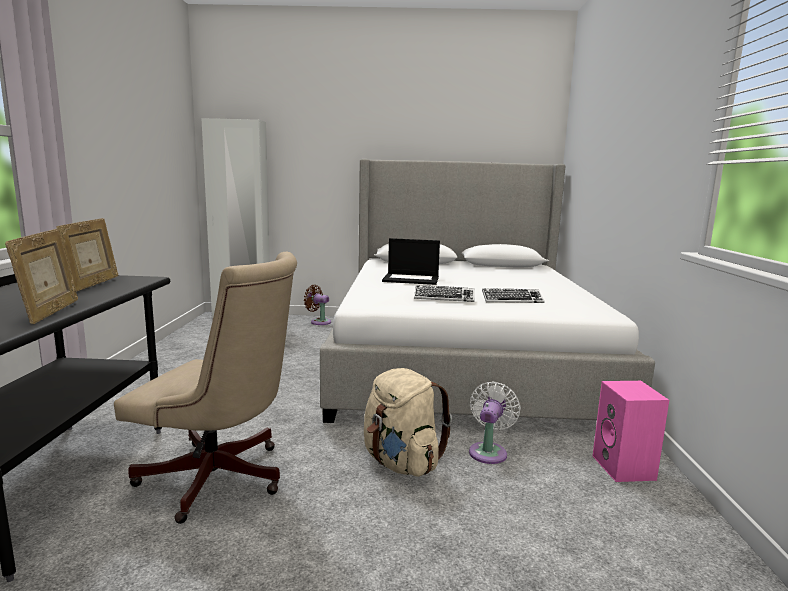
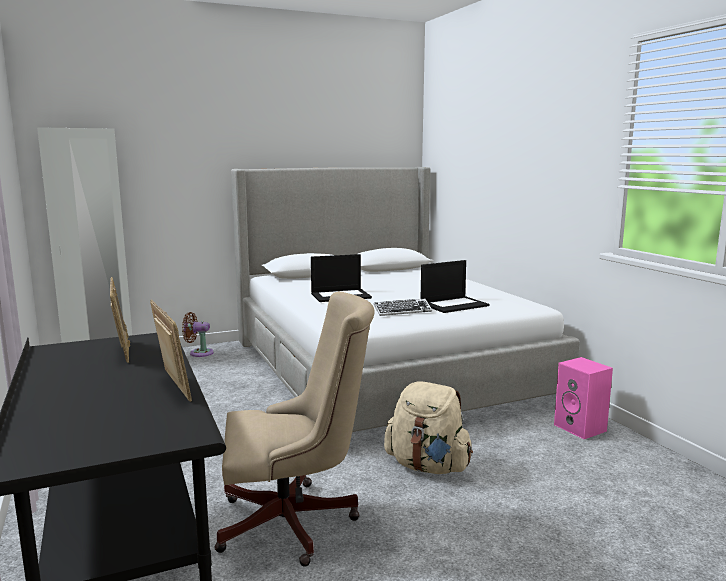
camera: 25 degrees left, 0 degrees up
(489, 451) = (482, 440): white fan -> none
(512, 300) = (454, 304): keyboard -> laptop

